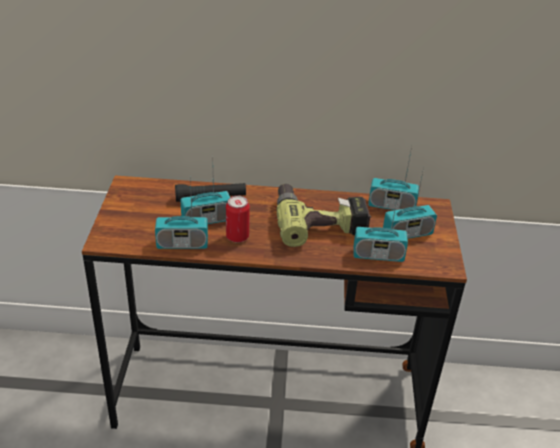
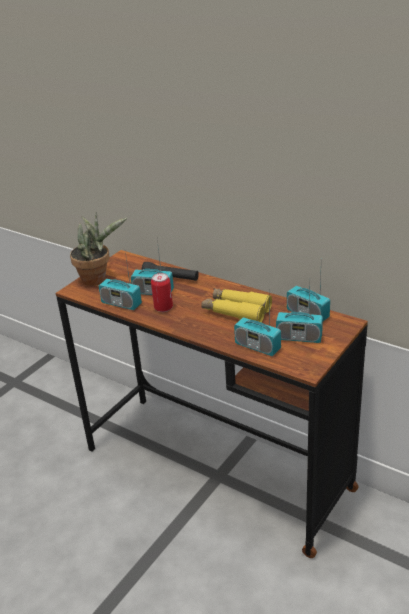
camera: 35 degrees right, 5 degrees down
(121, 219) = (97, 279): none -> potted plant
(319, 220) = (236, 311): power drill -> yellow binoculars

